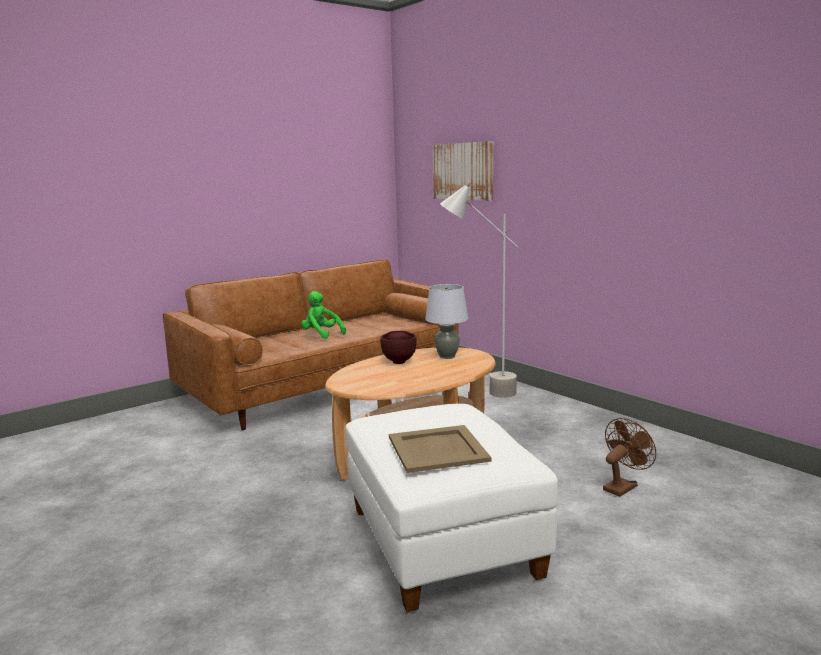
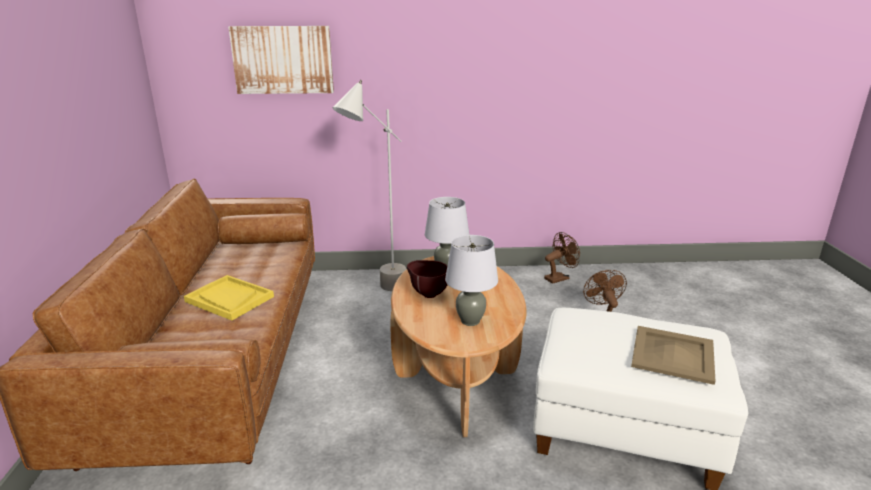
camera: 55 degrees left, 10 degrees up
(321, 334) = (229, 299): green plush toy -> yellow tray
(379, 380) = (470, 321): none -> grey table lamp
(664, 445) = (559, 278): none -> brown fan

